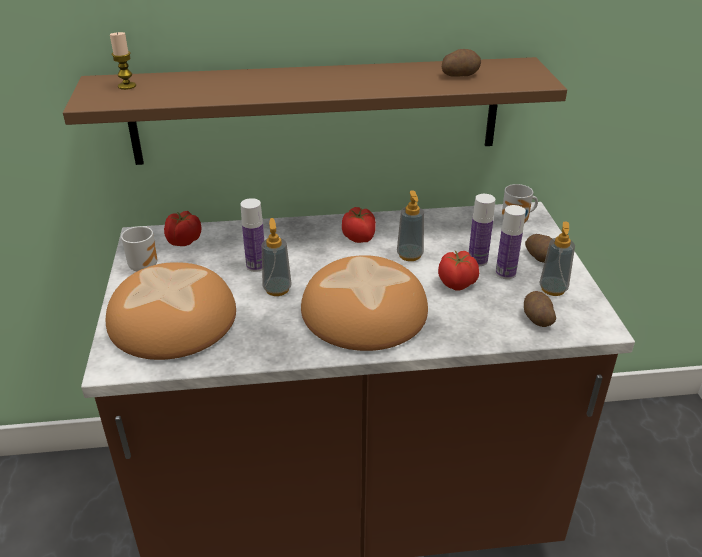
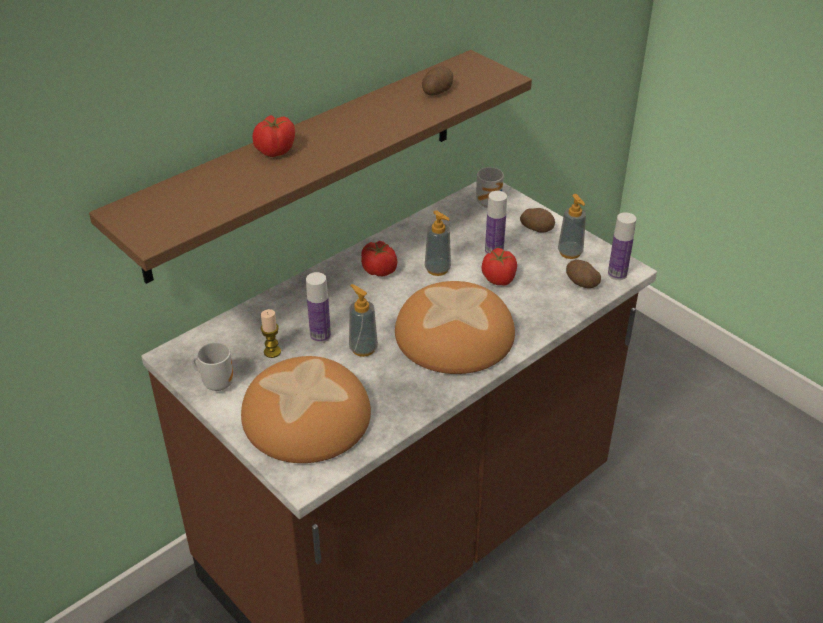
camera: 35 degrees left, 5 degrees up
(127, 86) = (160, 207): candle -> candle (272, 352)
(184, 241) = (224, 342): tomato -> tomato (275, 151)
(505, 273) = (525, 254): bottle -> bottle (617, 274)

